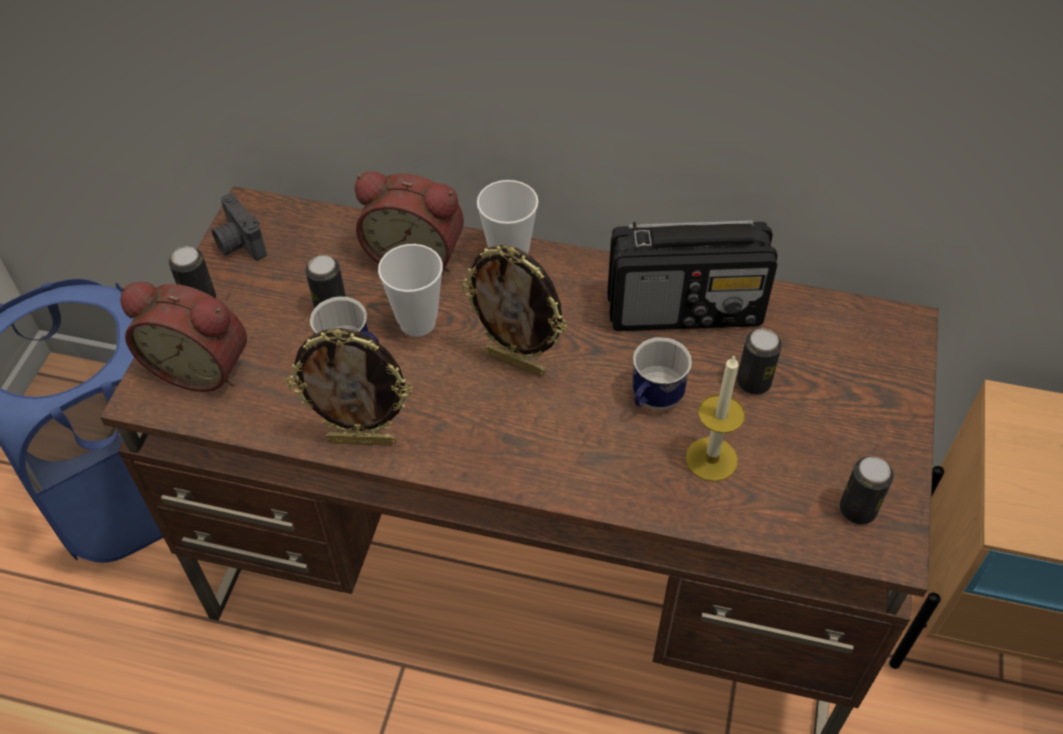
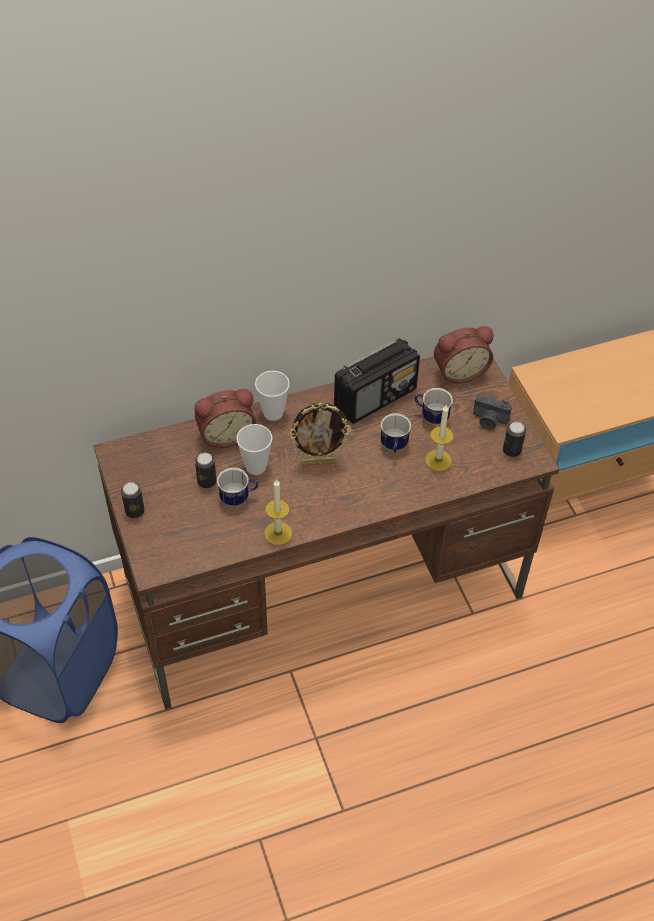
camera: 35 degrees left, 0 degrees up
(202, 366) = (167, 541): alarm clock -> alarm clock (459, 371)
(239, 244) = (127, 473): camera -> camera (489, 420)
(362, 440) = (278, 533): picture frame -> candle
(753, 382) = (431, 417): can -> mug

